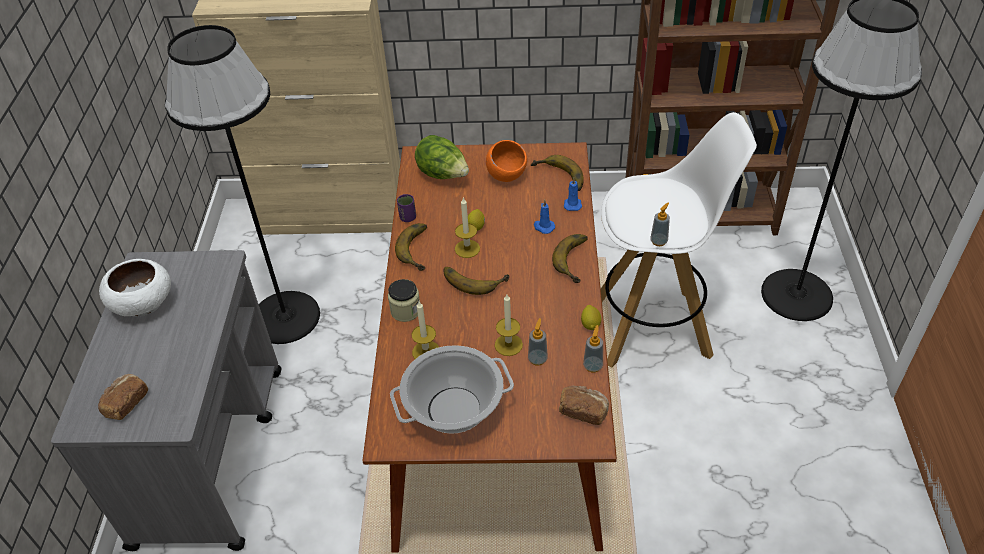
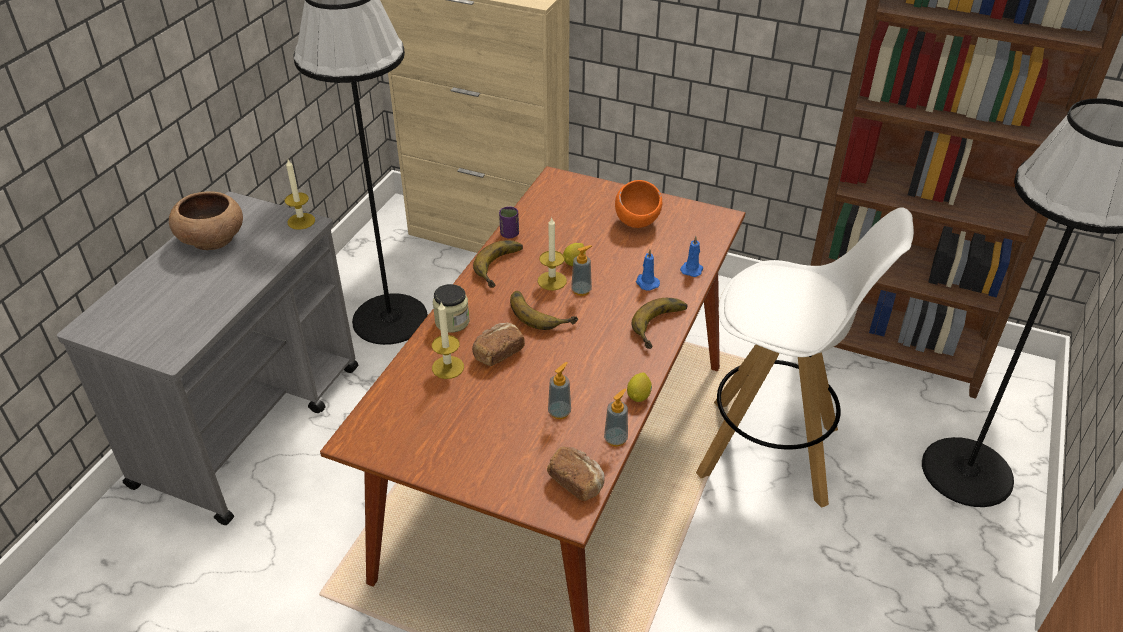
camera: 20 degrees right, 5 degrees down
(125, 403) = (139, 322): bread -> bread (497, 353)
(142, 302) = (212, 238): white bowl -> brown bowl
(443, 175) = (571, 203): lettuce -> none
(453, 410) = (440, 433): cooking pot -> none
(508, 345) = (537, 388): candle -> candle (301, 221)
(558, 178) = (692, 239): banana -> none
(659, 241) = (769, 335): soap dispenser -> soap dispenser (581, 290)

